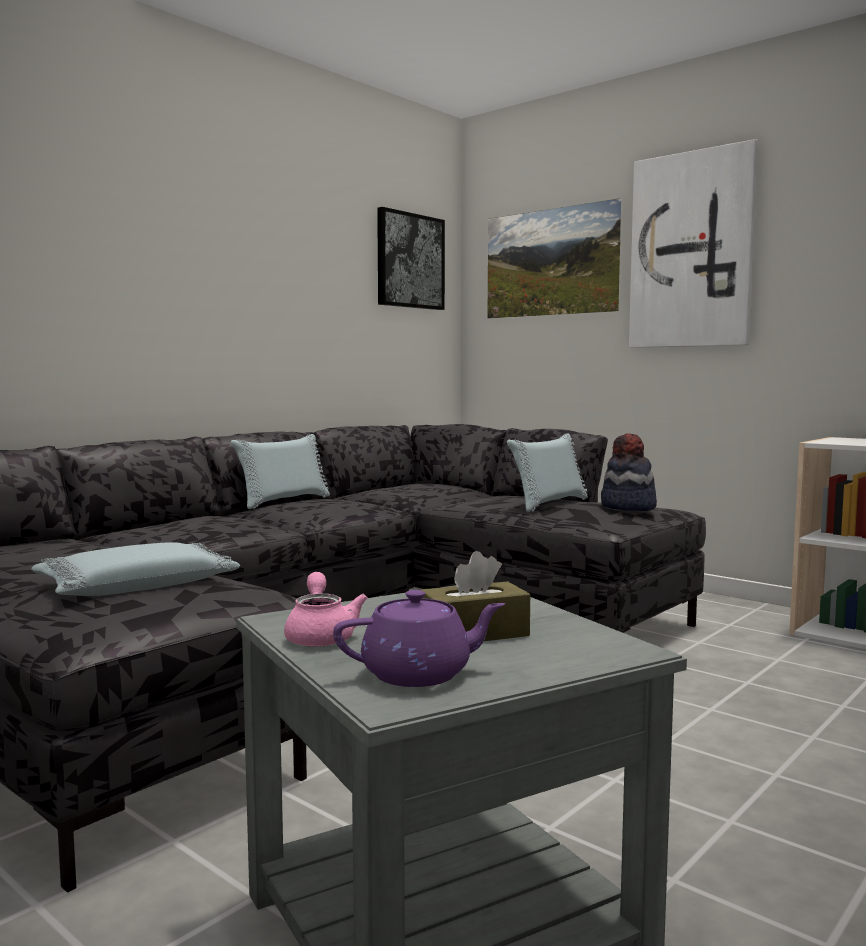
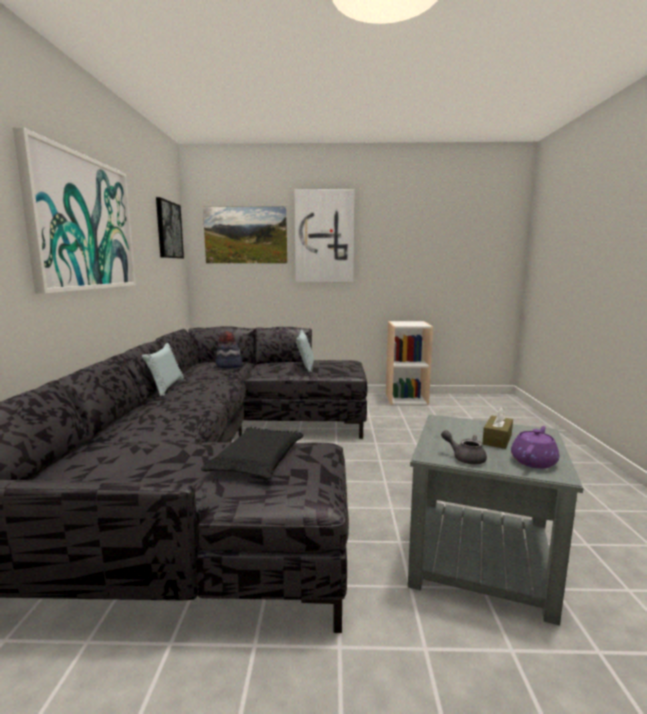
camera: 40 degrees left, 5 degrees up
(138, 582) = (257, 458): blue pillow -> black pillow
(185, 245) = (83, 223): none -> picture
(321, 636) = (465, 458): pink teapot -> grey teapot
(628, 507) = (343, 363): hat -> hat (229, 366)

